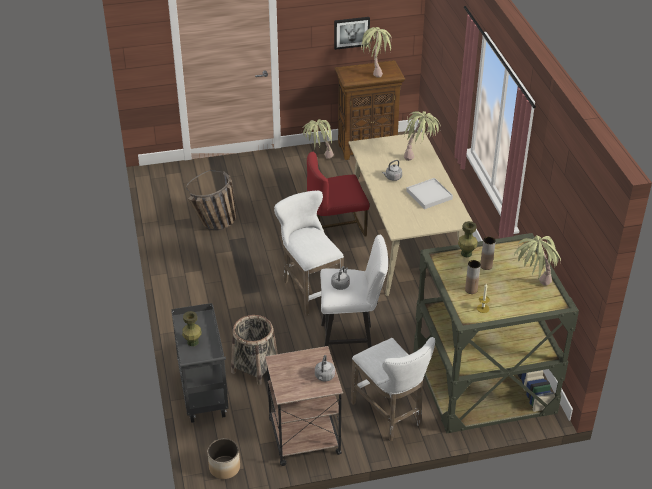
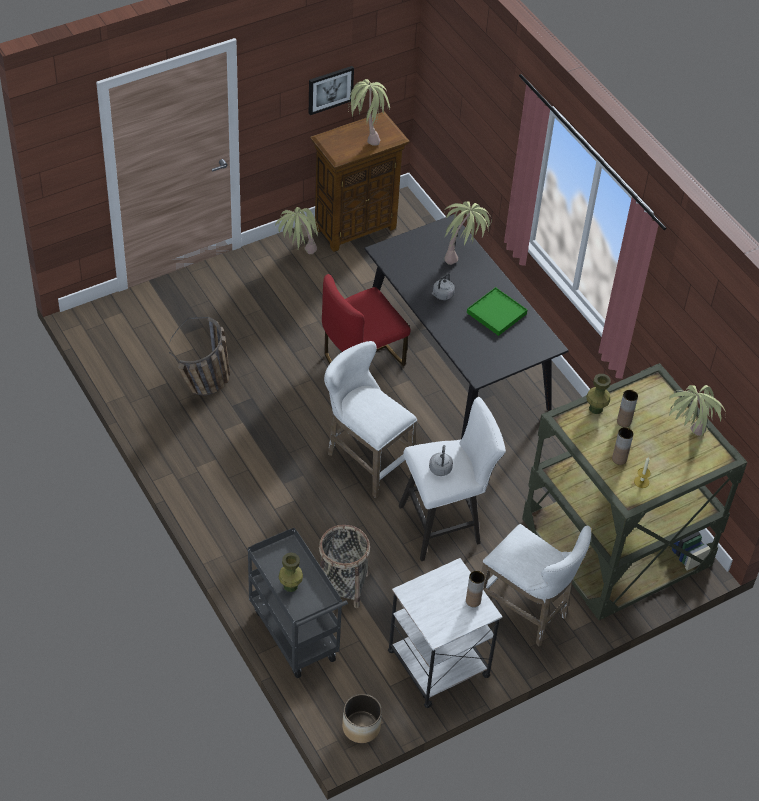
camera: 20 degrees left, 10 degrees up
(303, 437) = (437, 665): brown cart -> white cart
(324, 377) = (473, 601): grey kettle -> brown vase
(405, 242) = (457, 364): beige dining table -> black dining table
(429, 195) = (496, 313): white tray -> green tray

